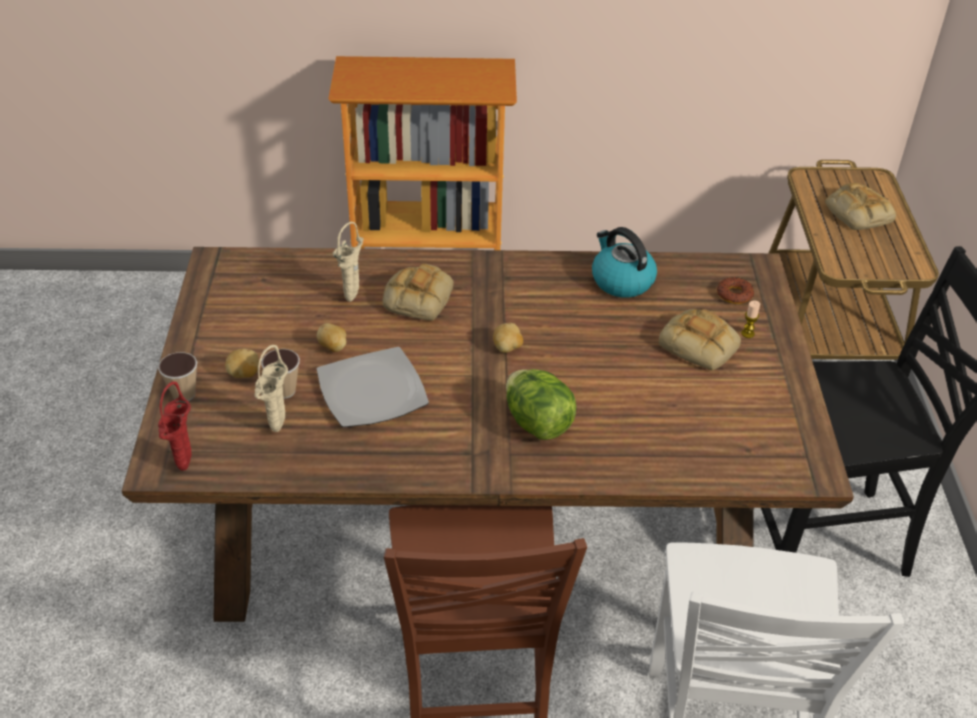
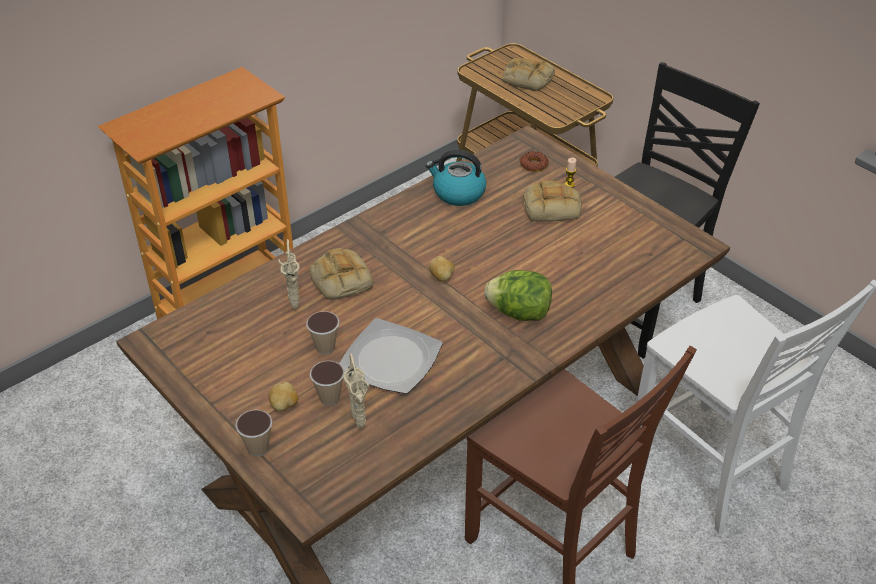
camera: 40 degrees left, 0 degrees up
(184, 468) = (328, 496): red vase -> none
(333, 347) = (325, 347): potato -> cup

